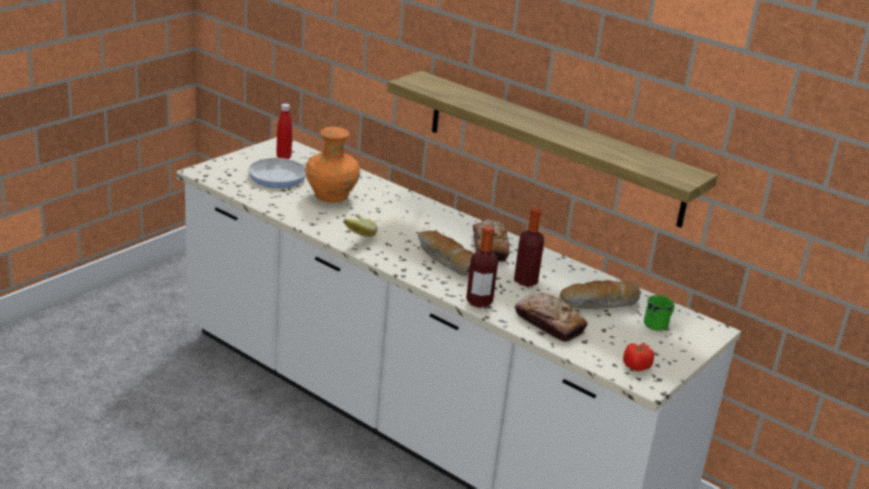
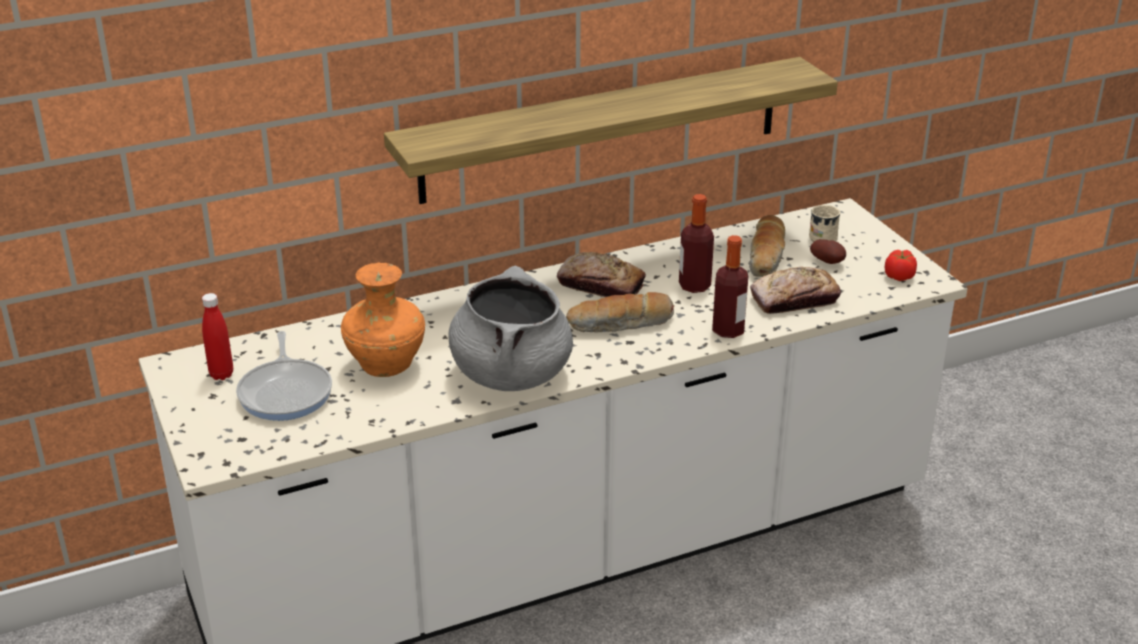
camera: 60 degrees left, 5 degrees up
(355, 235) = (511, 374): banana -> grey cooking pot
(622, 331) = (828, 262): none -> potato
(659, 324) = (821, 236): green mug -> beige mug

